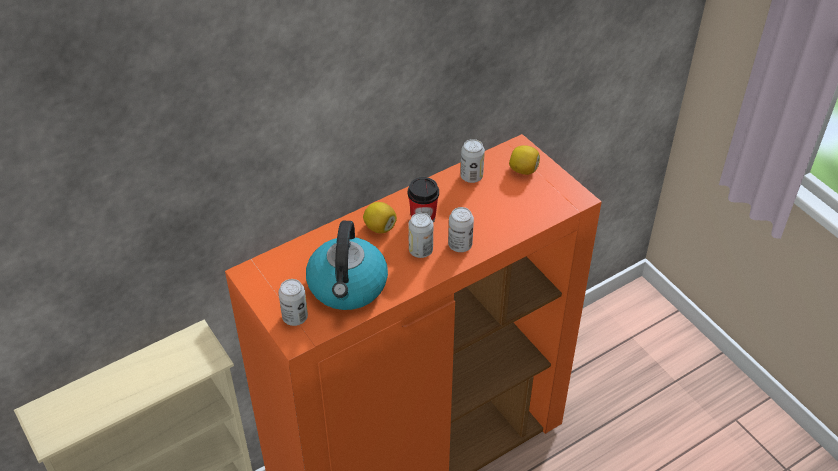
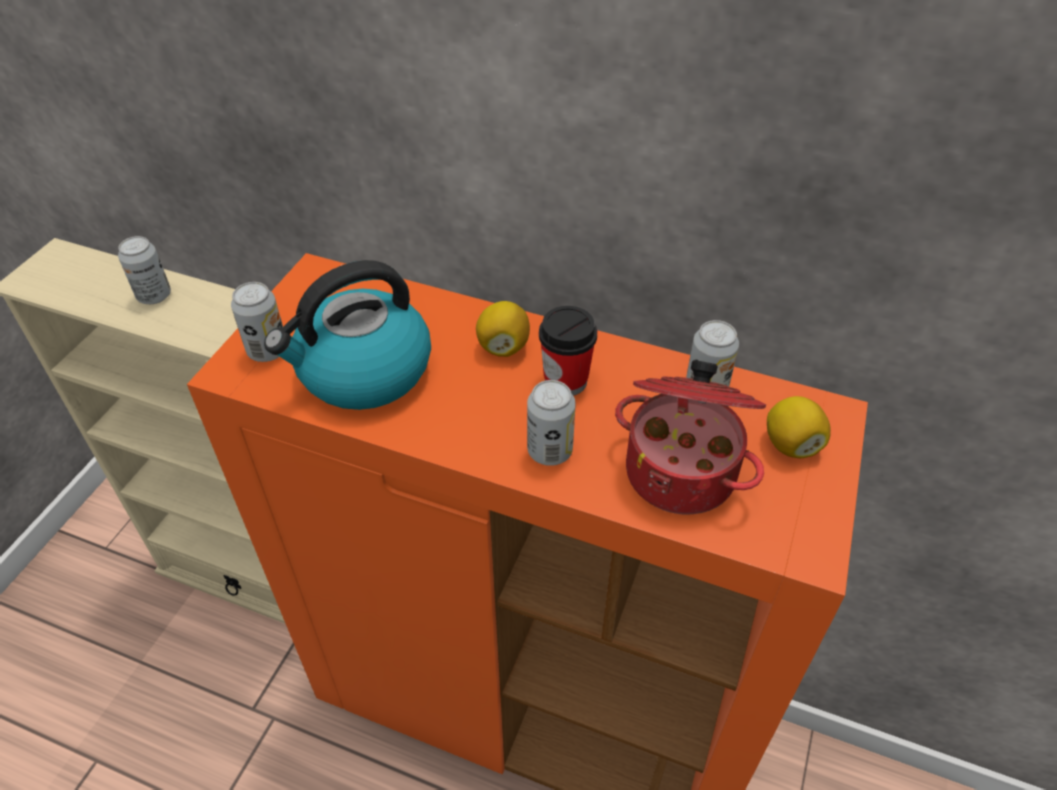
camera: 55 degrees right, 0 degrees up
(420, 250) = (497, 412): can -> can (154, 296)
(508, 210) = (682, 471): none -> cooking pot

